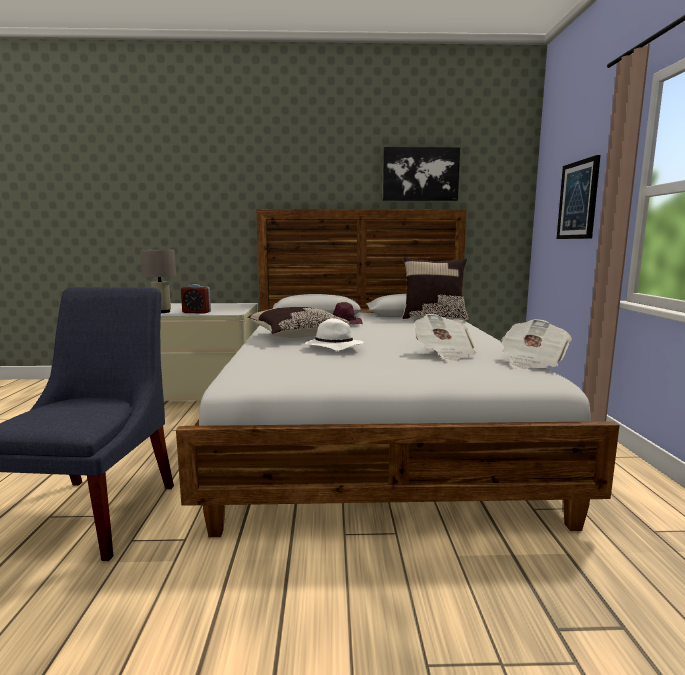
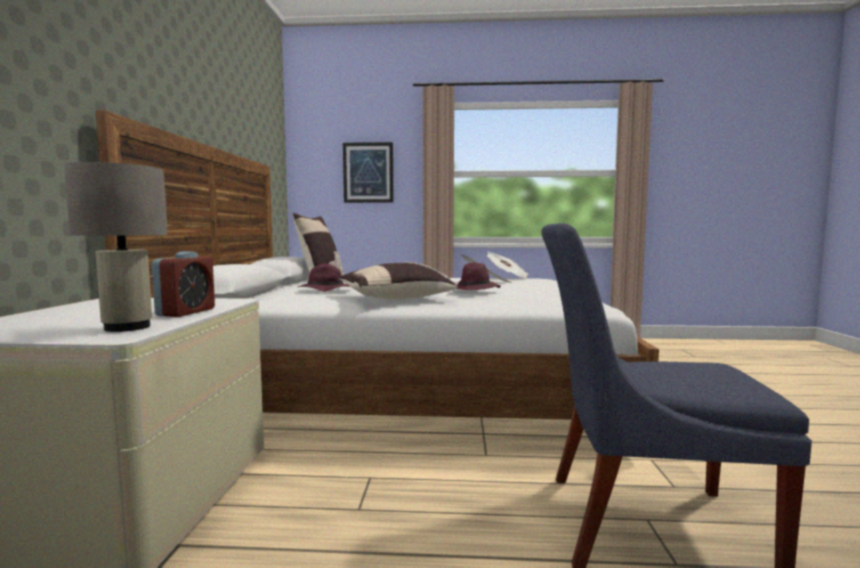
camera: 85 degrees left, 5 degrees down
(332, 347) = (475, 290): white hat -> purple hat
(420, 174) = (236, 117): picture -> none

